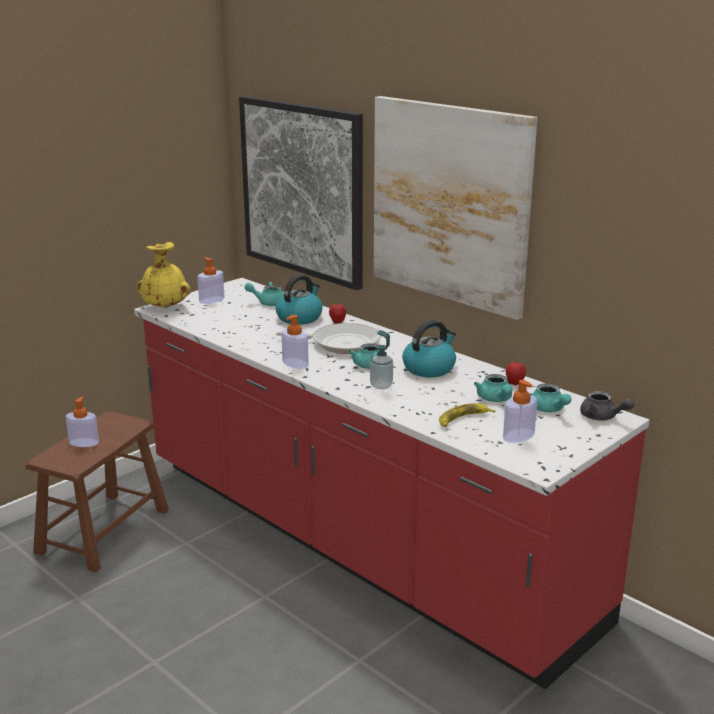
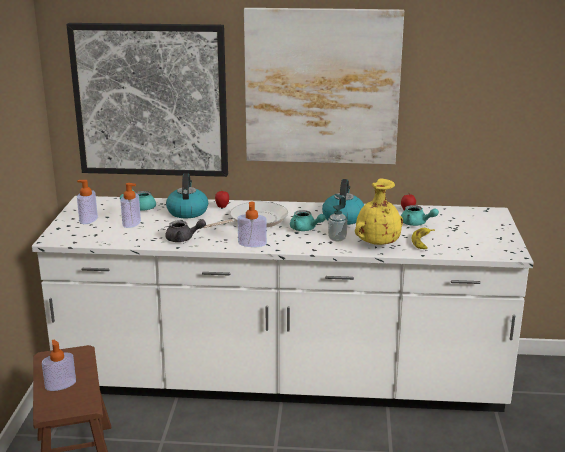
camera: 40 degrees left, 0 degrees up
(165, 307) = (59, 235): yellow vase -> yellow vase (377, 244)
(357, 540) = (282, 380): red counter -> white counter
(518, 436) = (468, 240): soap dispenser -> soap dispenser (131, 223)
(548, 409) = (453, 219): turquoise teapot -> none
(602, 417) = (486, 214): grey teapot -> grey teapot (183, 239)

